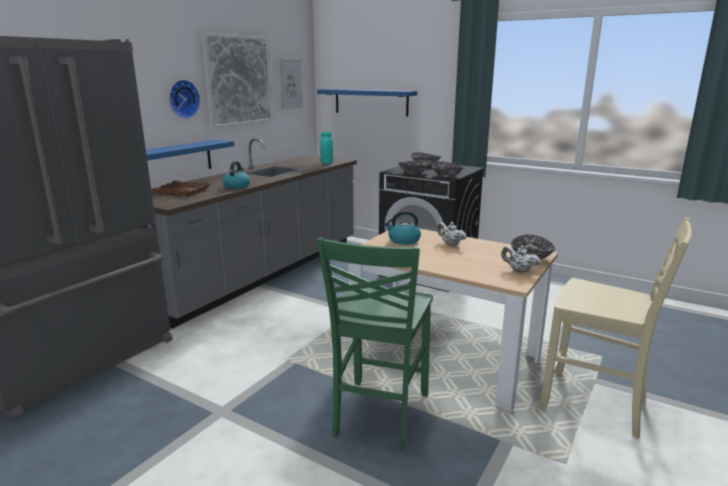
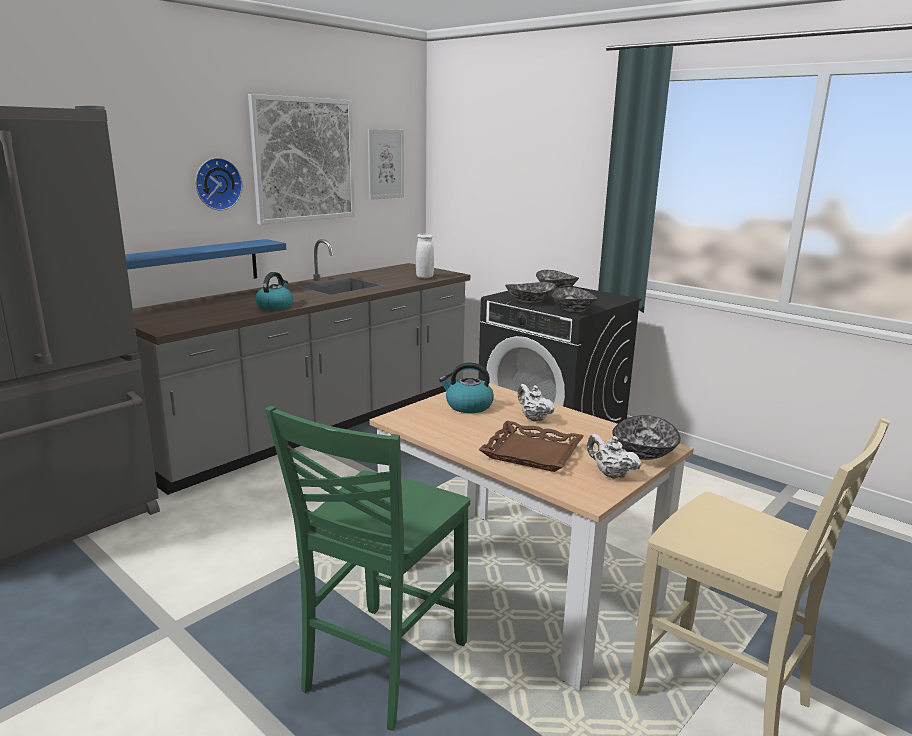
camera: 10 degrees right, 0 degrees up
(183, 191) = (199, 310): brown tray -> brown tray (532, 452)
(326, 163) = (424, 277): turquoise vase -> white vase
(371, 102) = (496, 193): blue shelf -> none

